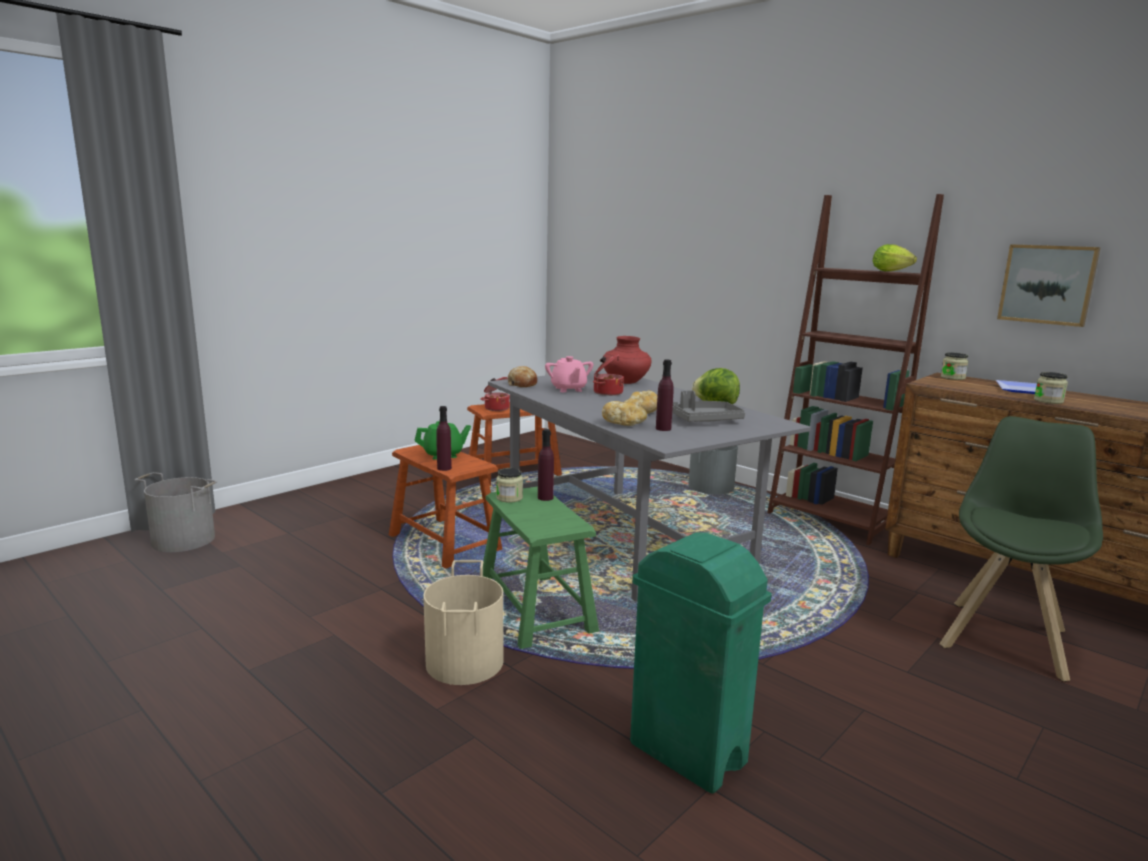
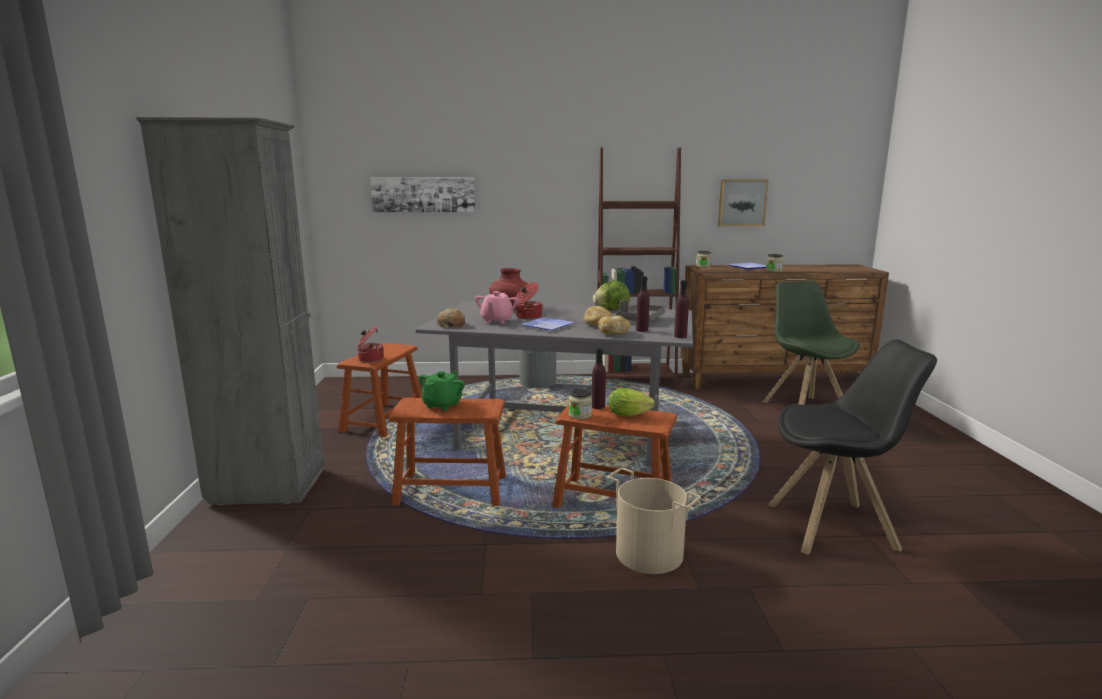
camera: 45 degrees left, 0 degrees up
(184, 539) = (171, 614): grey bucket -> none
(357, 491) = (268, 485): none -> grey cabinet
(444, 468) = (475, 413): purple bottle -> purple bottle (680, 336)
(535, 610) = (613, 501): green stool -> brown stool
(568, 389) = (496, 321): pink teapot -> pink teapot turned 75 degrees clockwise
(590, 404) = (548, 326): none -> plate
(637, 249) = (423, 194): none -> picture
(688, 754) = (832, 527): green trash can -> black chair
(893, 271) = (655, 200): lettuce -> lettuce (631, 415)

